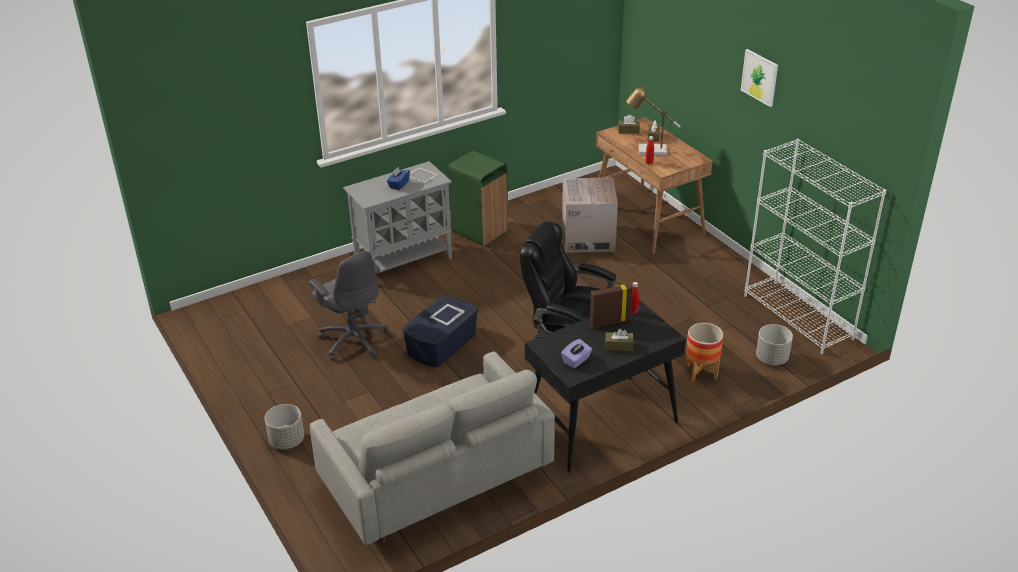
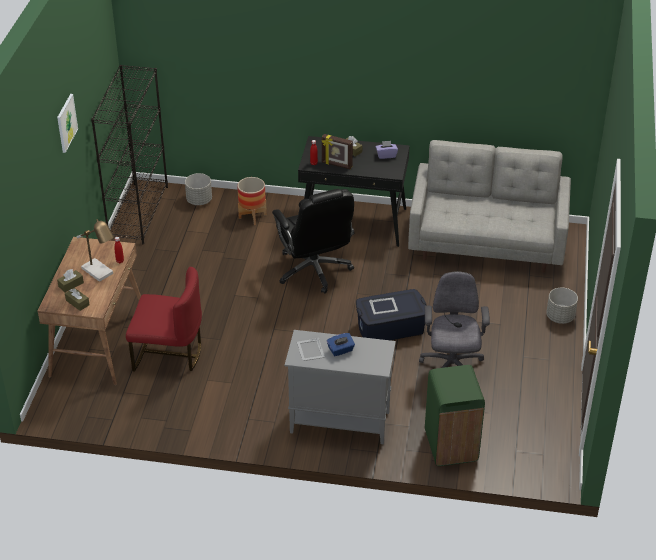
camera: 140 degrees left, 5 degrees up
(479, 231) = (241, 417): green trash can -> green trash can (450, 446)
(588, 238) = (168, 354): cardboard box -> red chair
(798, 317) = (138, 212): white bookcase -> black bookcase

